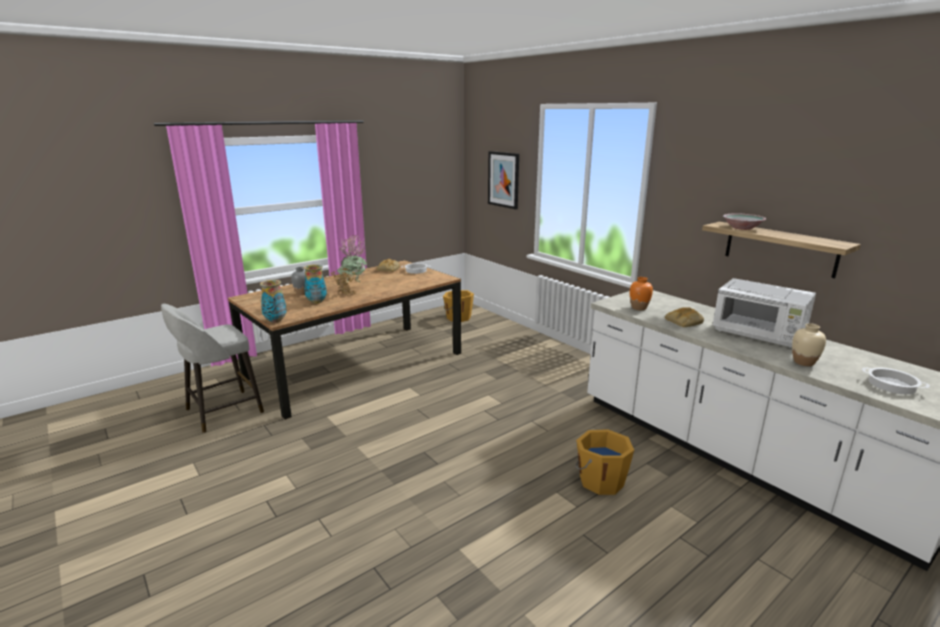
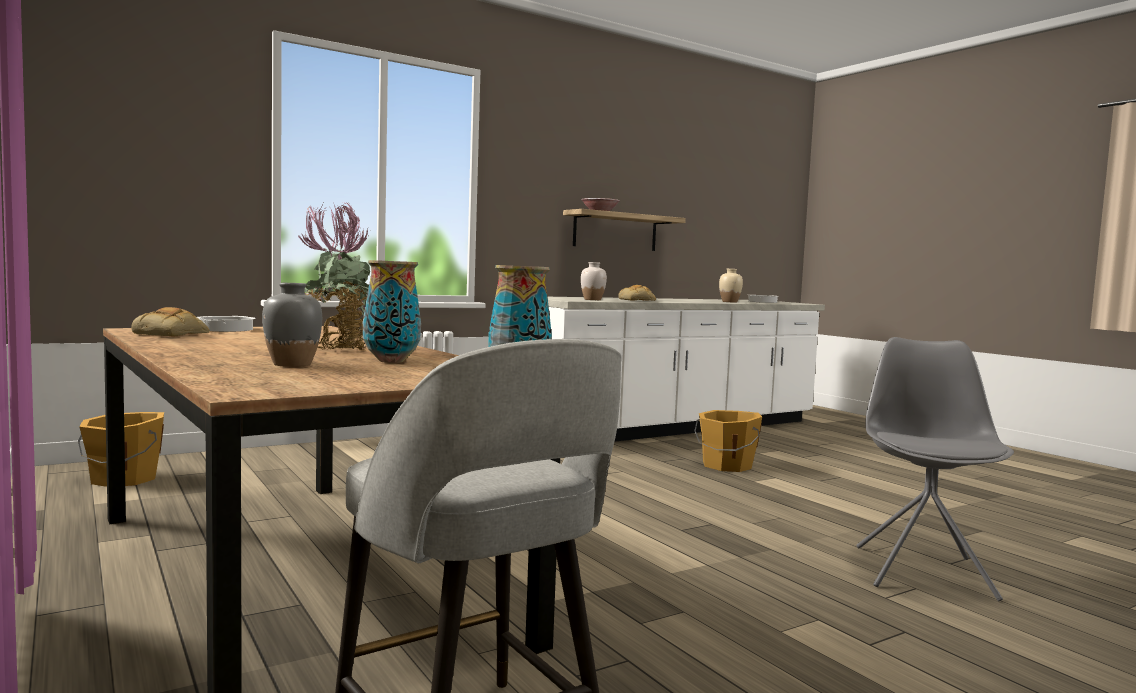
camera: 85 degrees left, 15 degrees down
(358, 547) = (923, 571): none -> grey chair
(503, 179) = (170, 160): picture -> none
(639, 308) = (592, 300): orange vase -> white vase
(758, 335) = (671, 299): white microwave -> none

